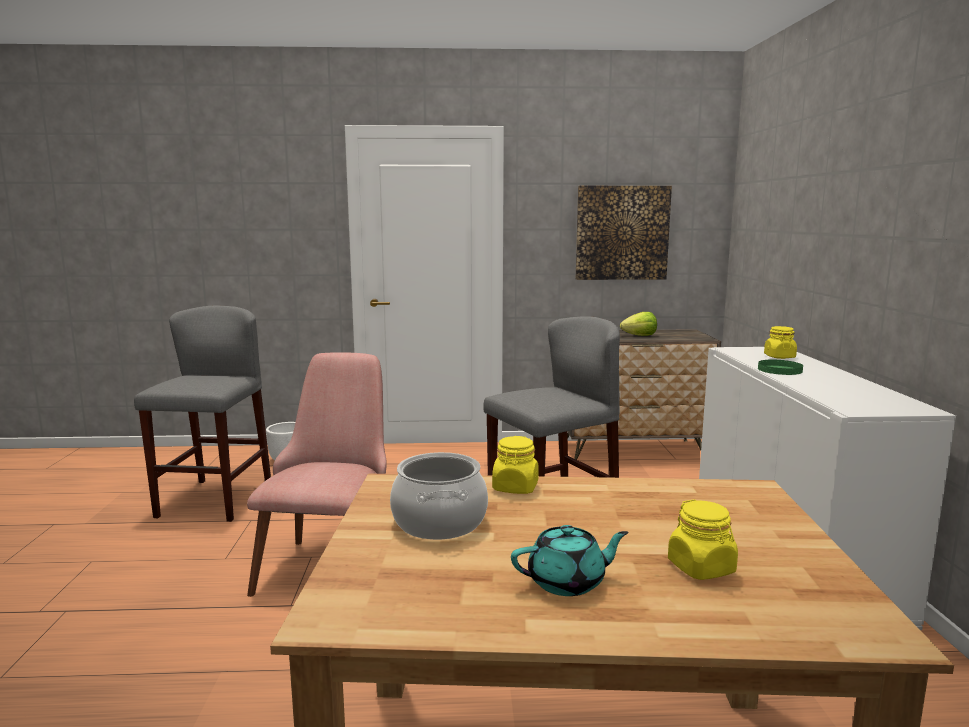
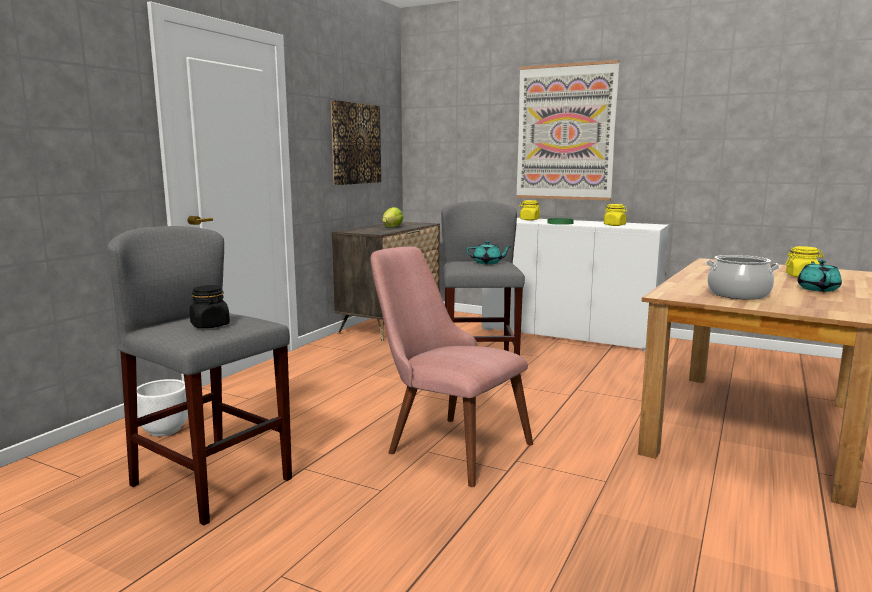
camera: 60 degrees left, 0 degrees up
(188, 382) = (210, 325): none -> black jar
(515, 487) = (689, 281): yellow jar -> yellow jar (614, 225)
(549, 397) = (488, 263): none -> turquoise teapot
(858, 223) = (565, 132): none -> picture

